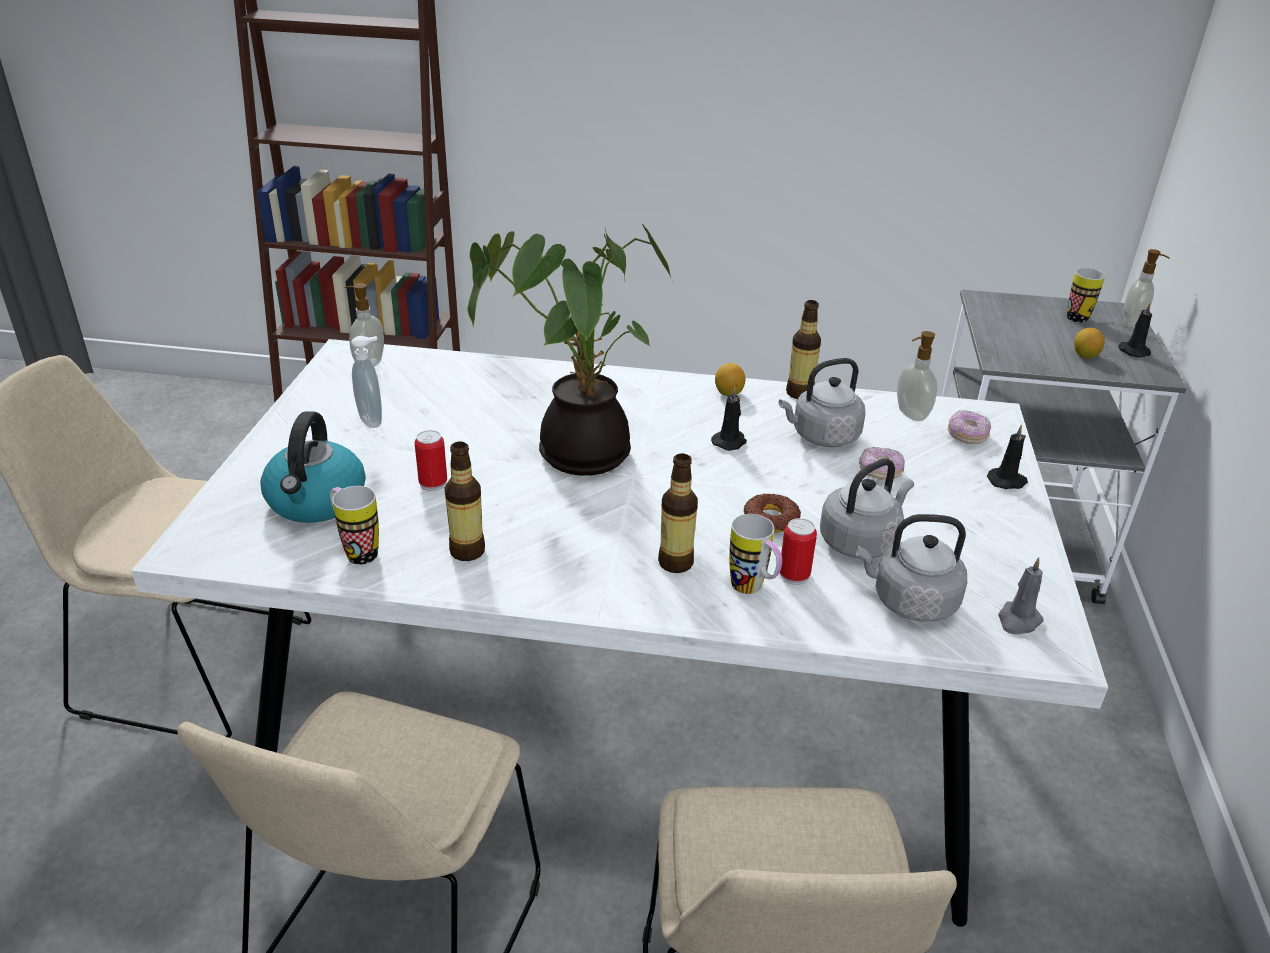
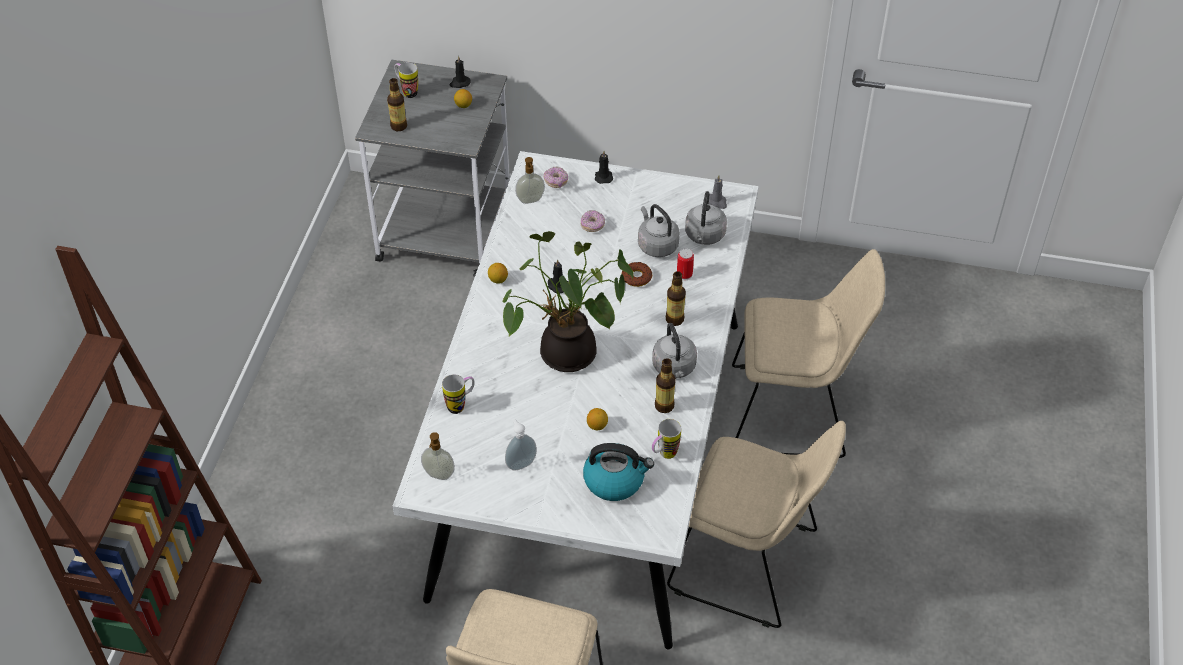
camera: 85 degrees left, 15 degrees up
(433, 483) = (597, 426): can -> lemon
(753, 590) = (696, 291): mug -> mug (460, 405)
(799, 393) = (500, 246): bottle -> bottle (399, 126)
(822, 436) = (553, 243): grey kettle -> grey kettle (674, 368)
(1132, 323) = (420, 70): soap dispenser -> none

